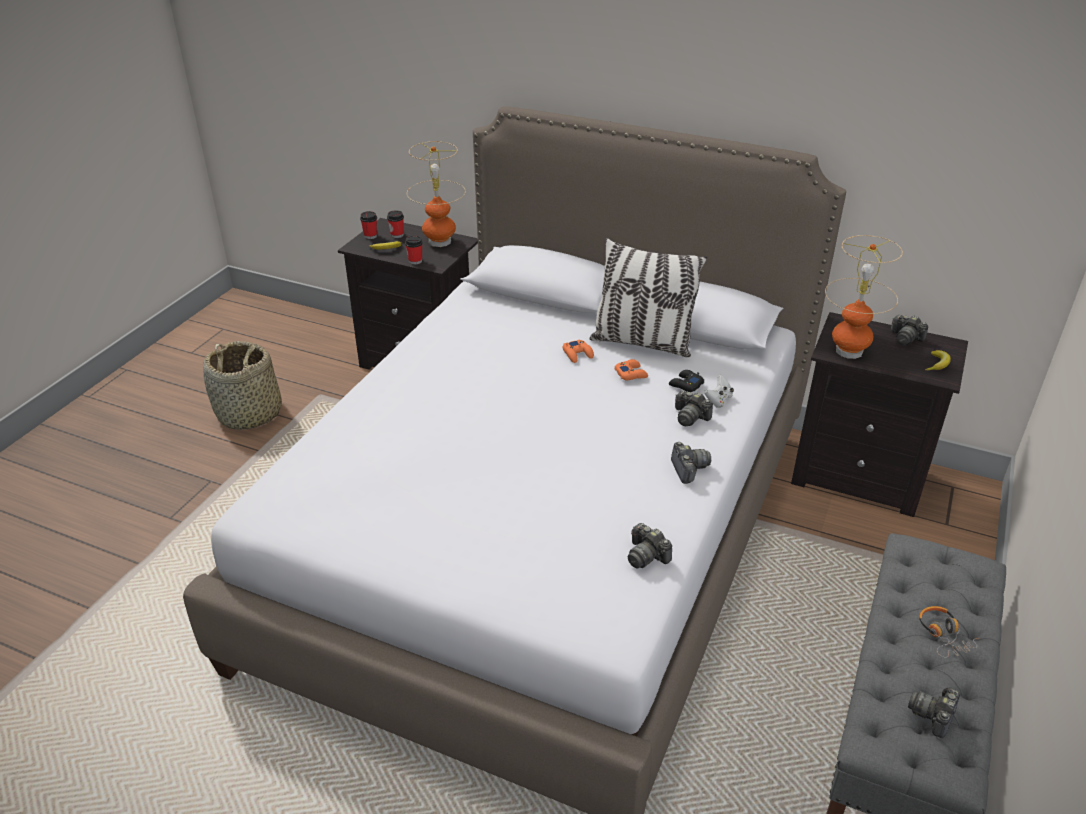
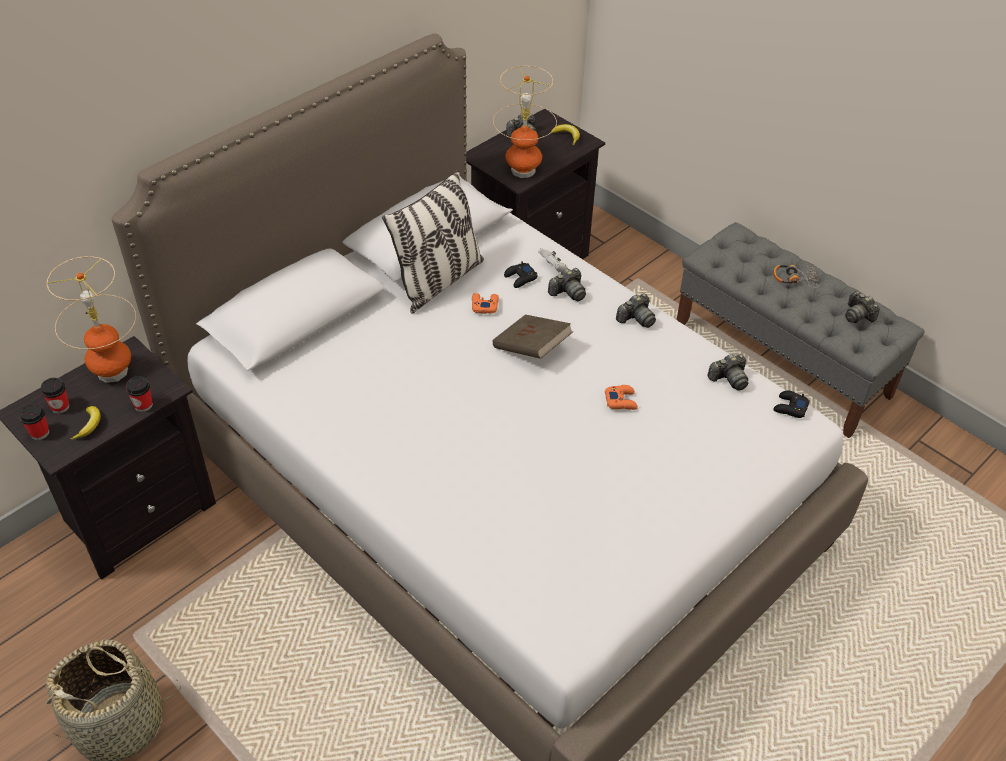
camera: 70 degrees left, 10 degrees up
(578, 354) = (431, 330): orange game controller -> orange game controller (621, 400)
(594, 413) = (531, 349): none -> brown book
(634, 615) = (790, 407): none -> black game controller
(688, 469) = (636, 319): camera -> camera turned 135 degrees clockwise

